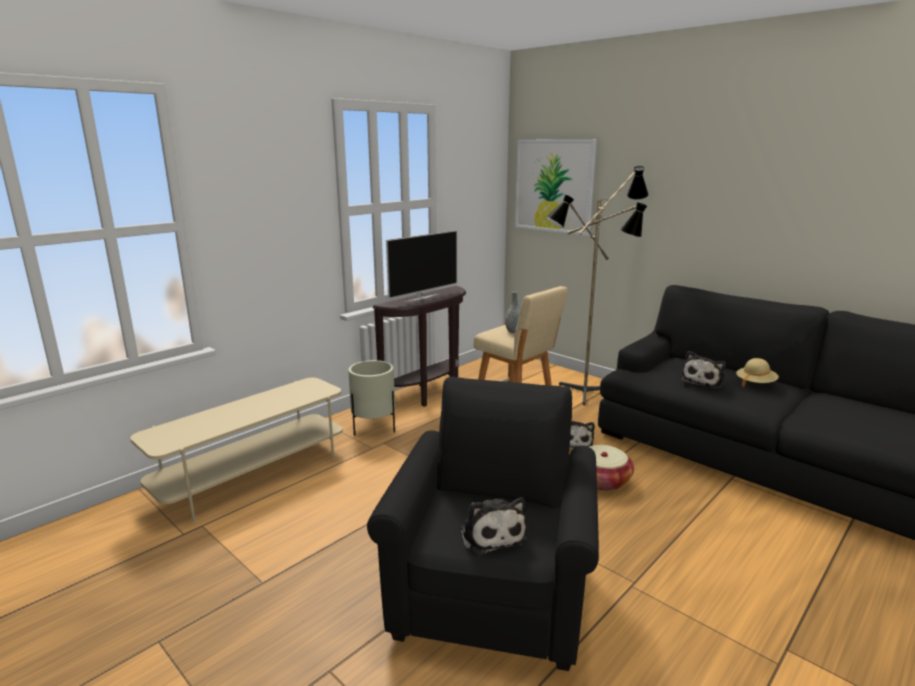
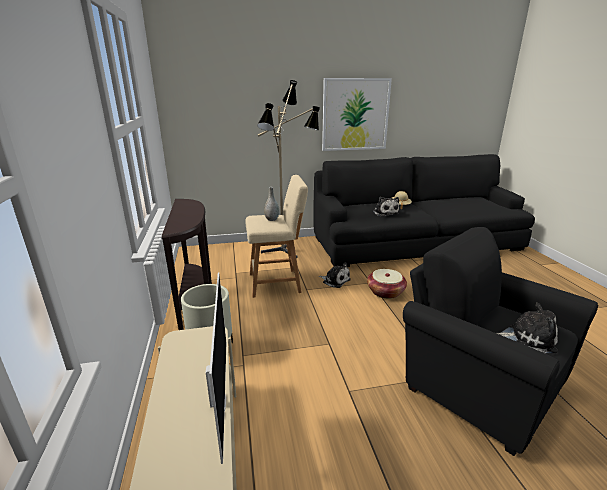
camera: 55 degrees left, 5 degrees up
(421, 298) = (183, 215): television -> television (218, 403)
(554, 186) = (209, 100): picture -> picture (355, 114)

